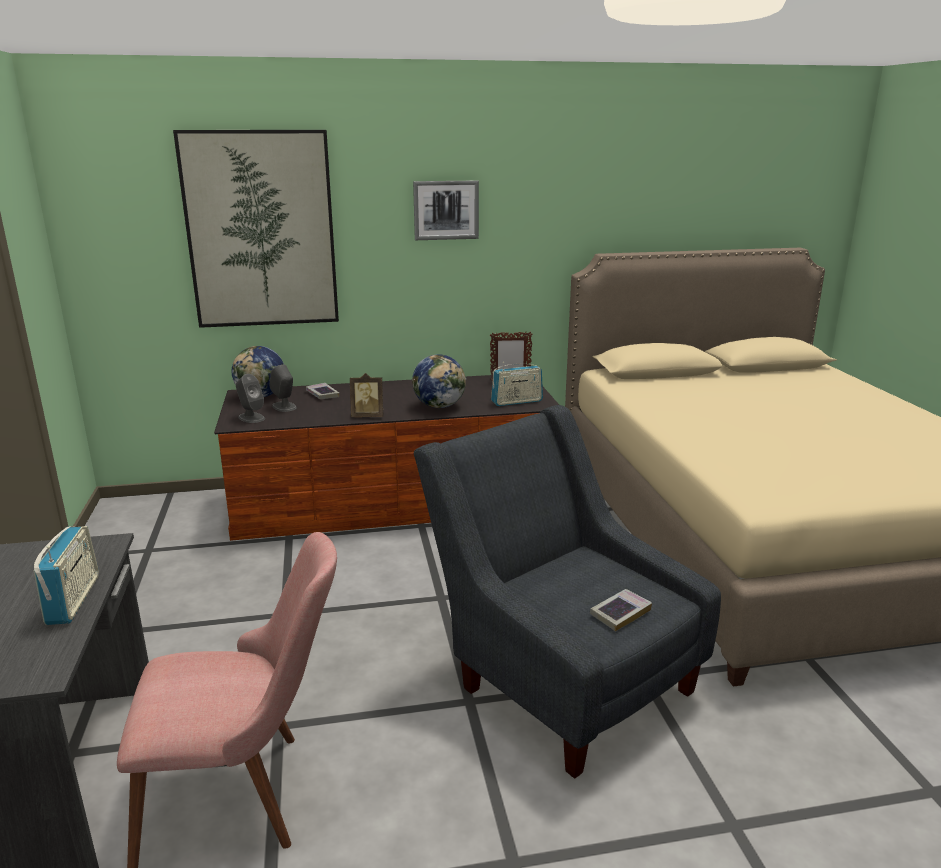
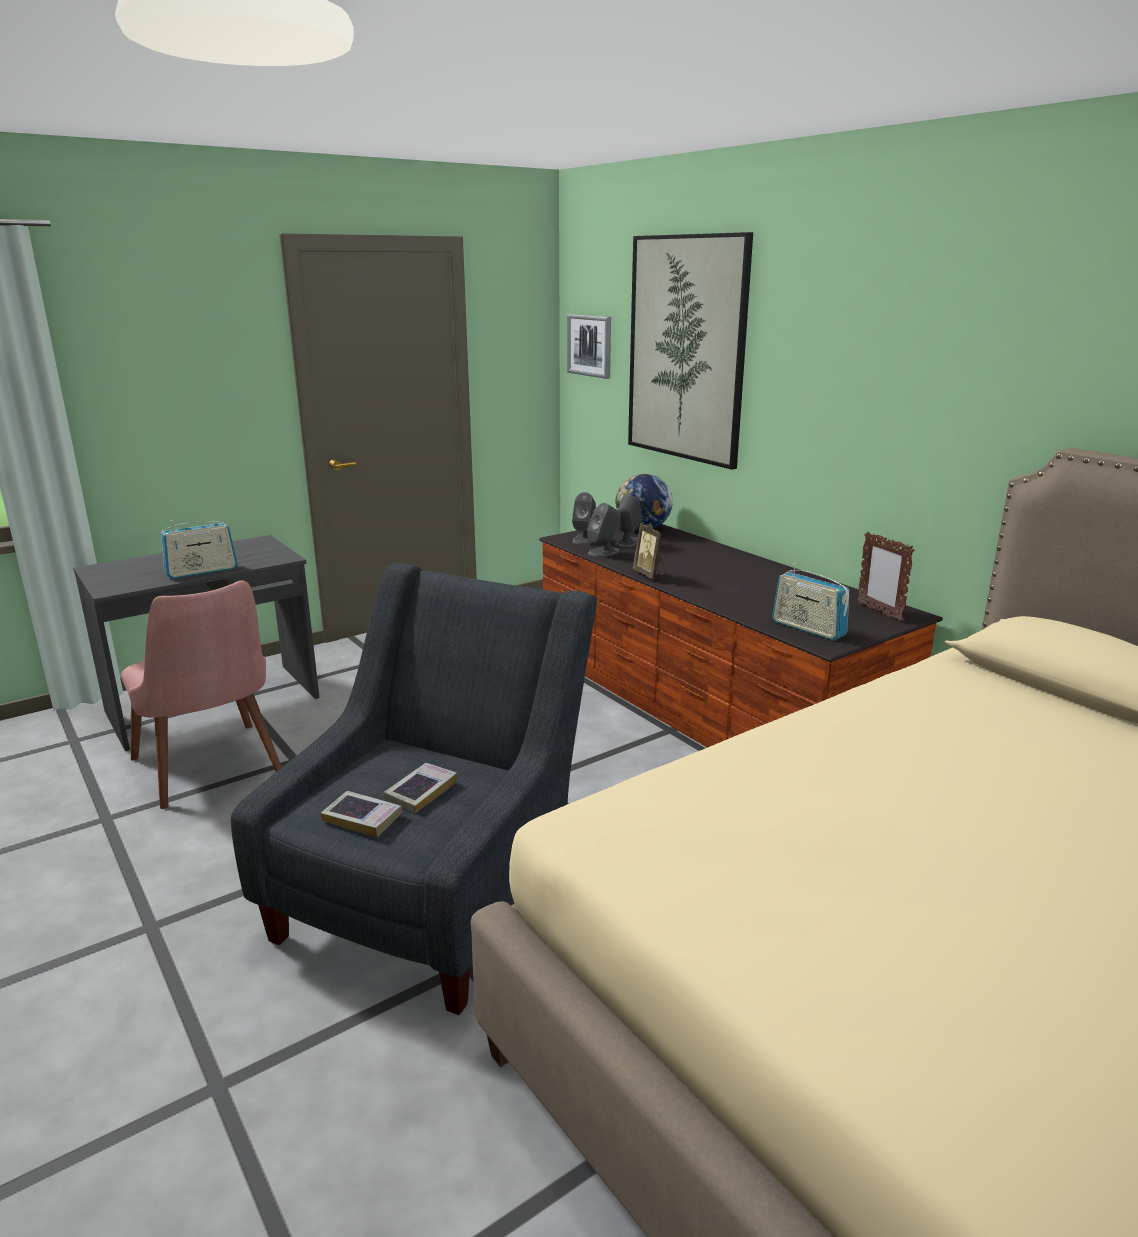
camera: 65 degrees right, 0 degrees up
(294, 418) = (604, 552): none -> grey speaker
(322, 394) = (682, 546): book -> book (421, 792)
(439, 406) = (727, 596): globe -> none
(446, 210) = (864, 345): picture -> picture (590, 345)

